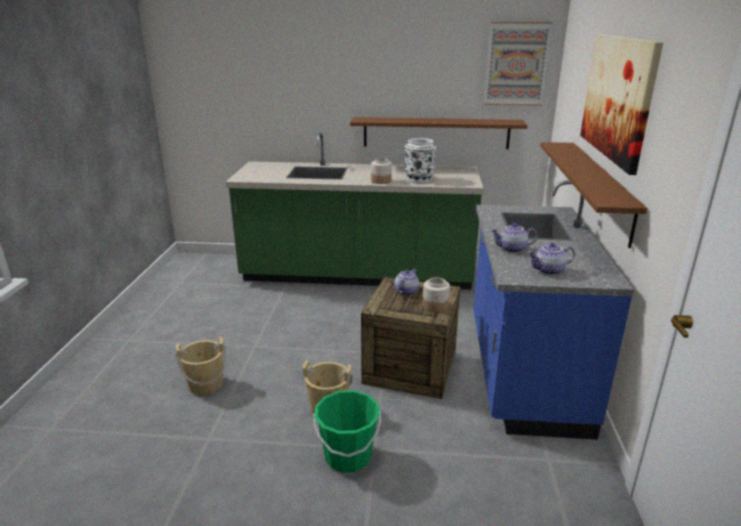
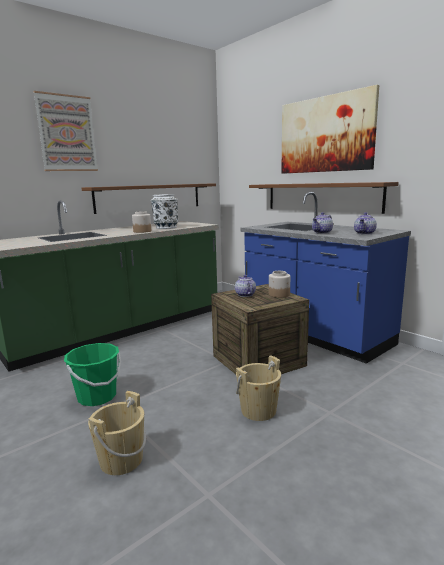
camera: 45 degrees left, 10 degrees down
(348, 457) = (326, 427): green bucket -> green bucket (97, 397)
(516, 64) = (194, 143): picture -> picture (67, 133)

